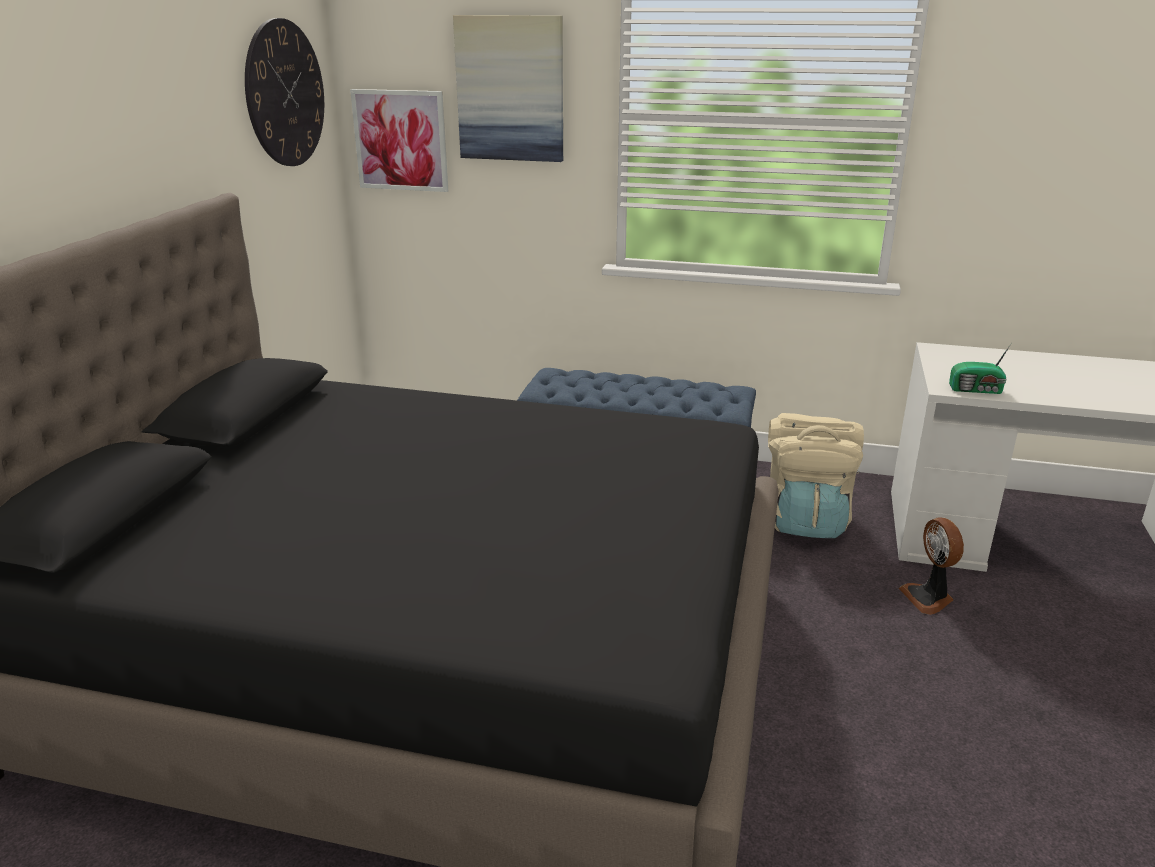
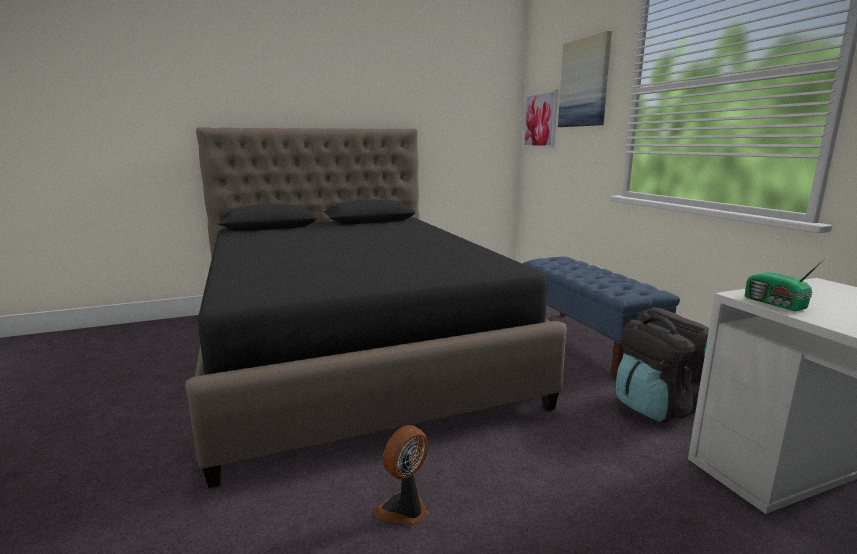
camera: 55 degrees right, 10 degrees down
(285, 94) = (477, 92): wall clock -> none
(805, 520) = (659, 405): beige backpack -> black backpack
(928, 598) = (661, 488): fan -> fan (405, 510)

